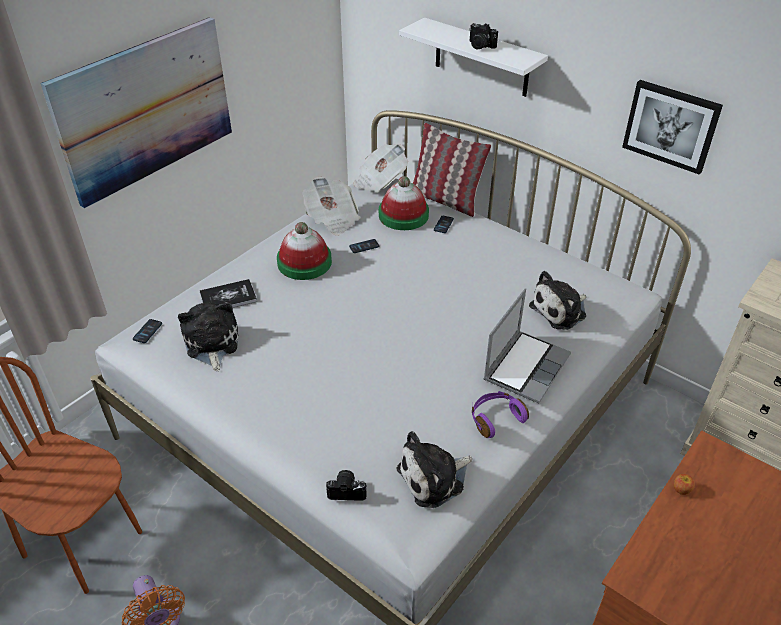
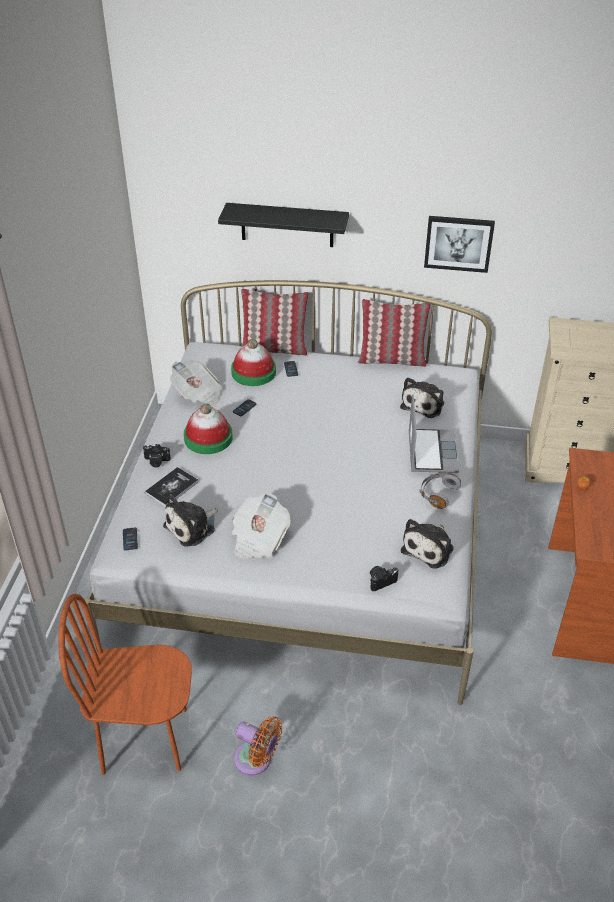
camera: 30 degrees left, 0 degrees up
(145, 109) = (54, 350): picture -> none
(211, 344) = (192, 527): plush toy -> plush toy turned 90 degrees counterclockwise
(379, 181) = (209, 350): newspaper -> newspaper (258, 539)
(480, 46) = (294, 217): camera -> camera (156, 461)
(481, 58) = (287, 225): white shelf -> black shelf
(495, 418) = (438, 494): purple headphones -> grey headphones
(562, 251) = (391, 359): none -> pillow

